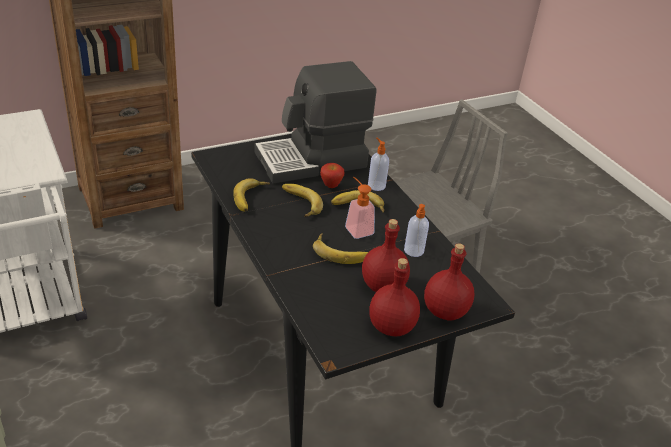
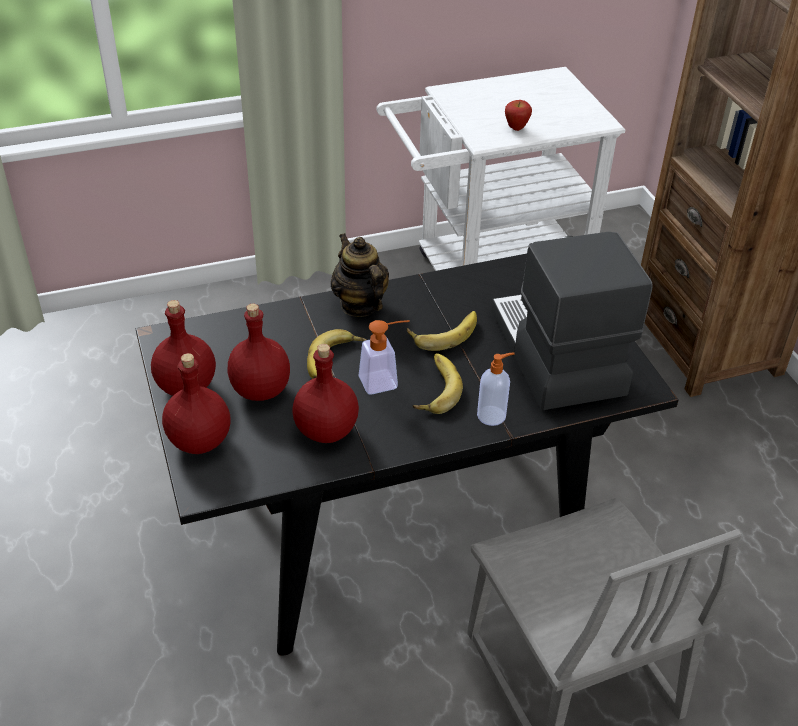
camera: 100 degrees right, 5 degrees up
(252, 198) = (455, 292): banana -> none
(273, 242) = (360, 304): none -> teapot
(331, 186) = (487, 366): apple -> apple (516, 128)
(413, 251) = (327, 431): soap dispenser -> red bottle

